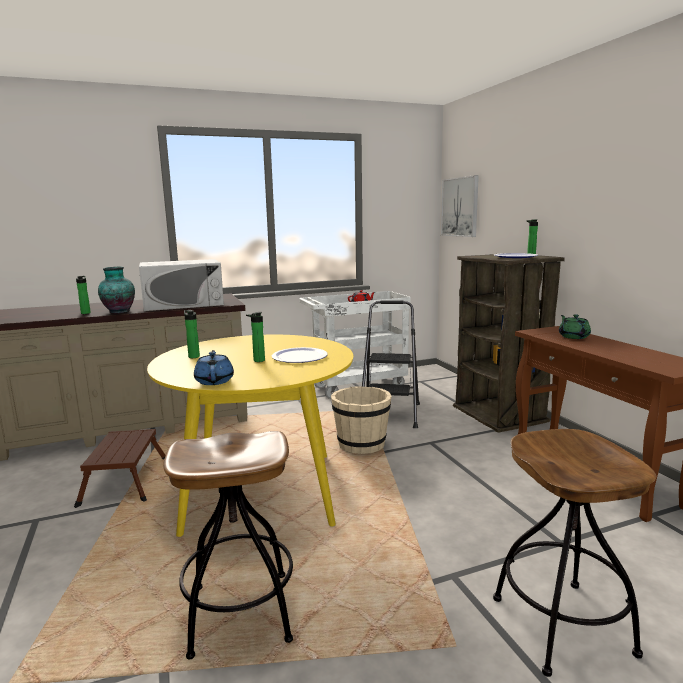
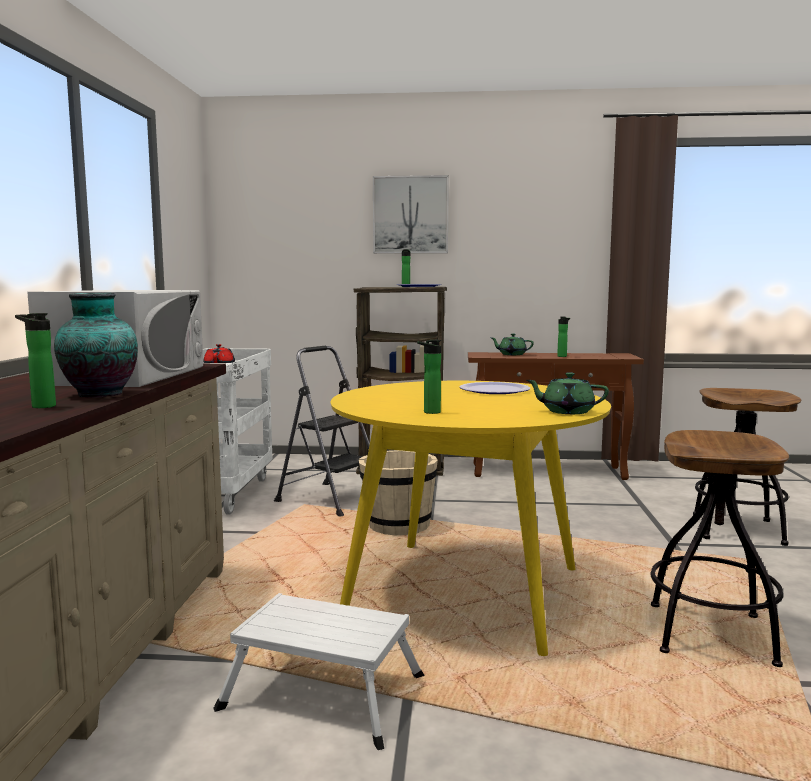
camera: 65 degrees left, 5 degrees down
(125, 480) = (322, 692): brown step ladder -> white step ladder
(214, 381) = (567, 411): blue teapot -> green teapot
(257, 361) = (493, 399): bottle -> bottle (562, 356)
(460, 207) = (257, 234): picture -> picture (410, 215)

